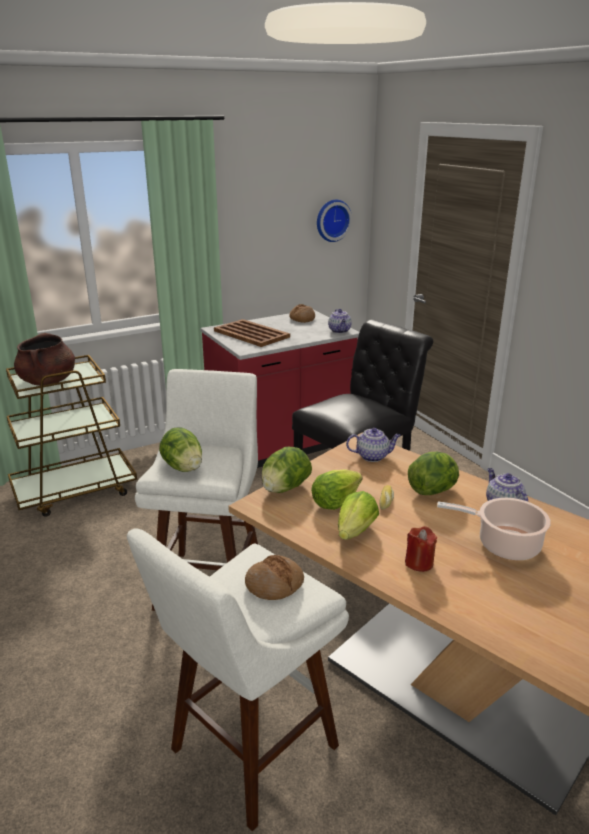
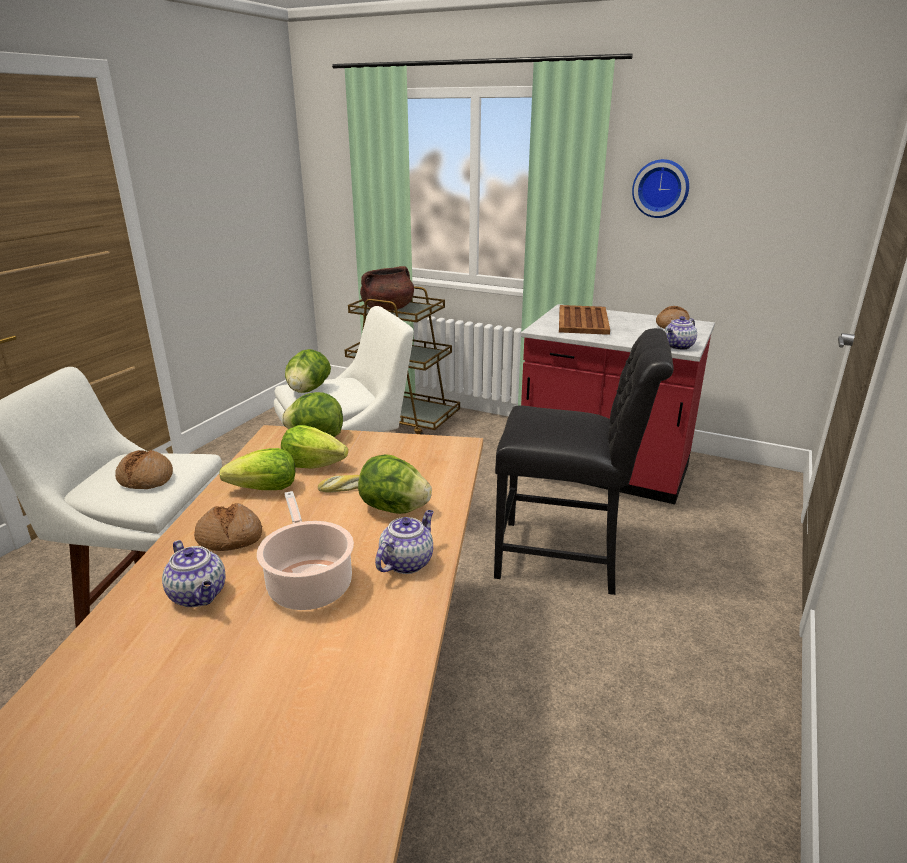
camera: 55 degrees right, 0 degrees up
(332, 220) = (794, 207): wall clock -> wall clock (661, 188)
(373, 456) = (433, 457): teapot -> teapot (199, 595)
(419, 563) = (229, 537): red candle -> bread

